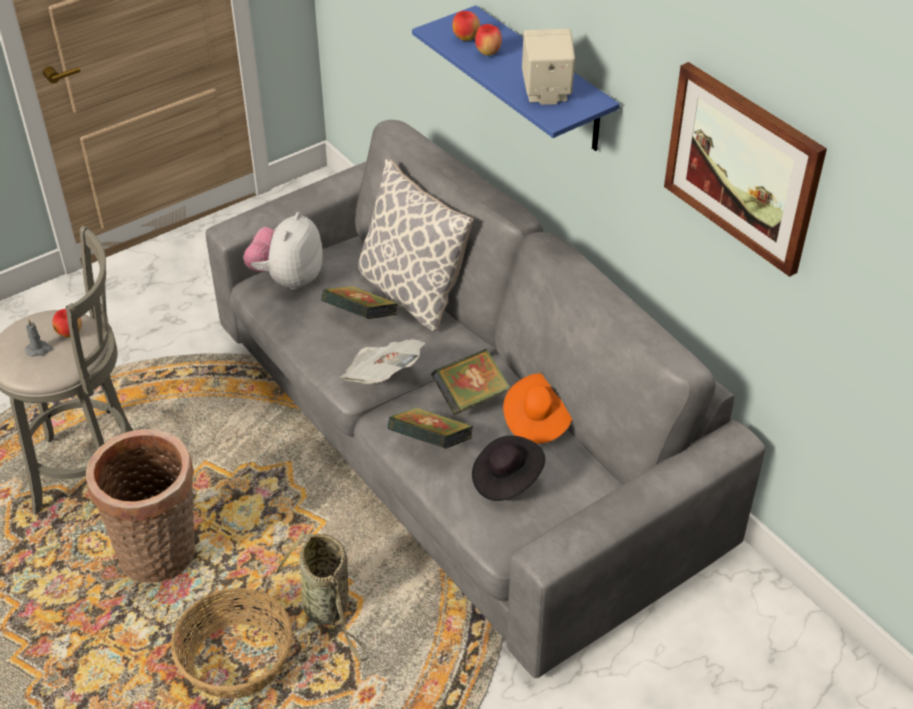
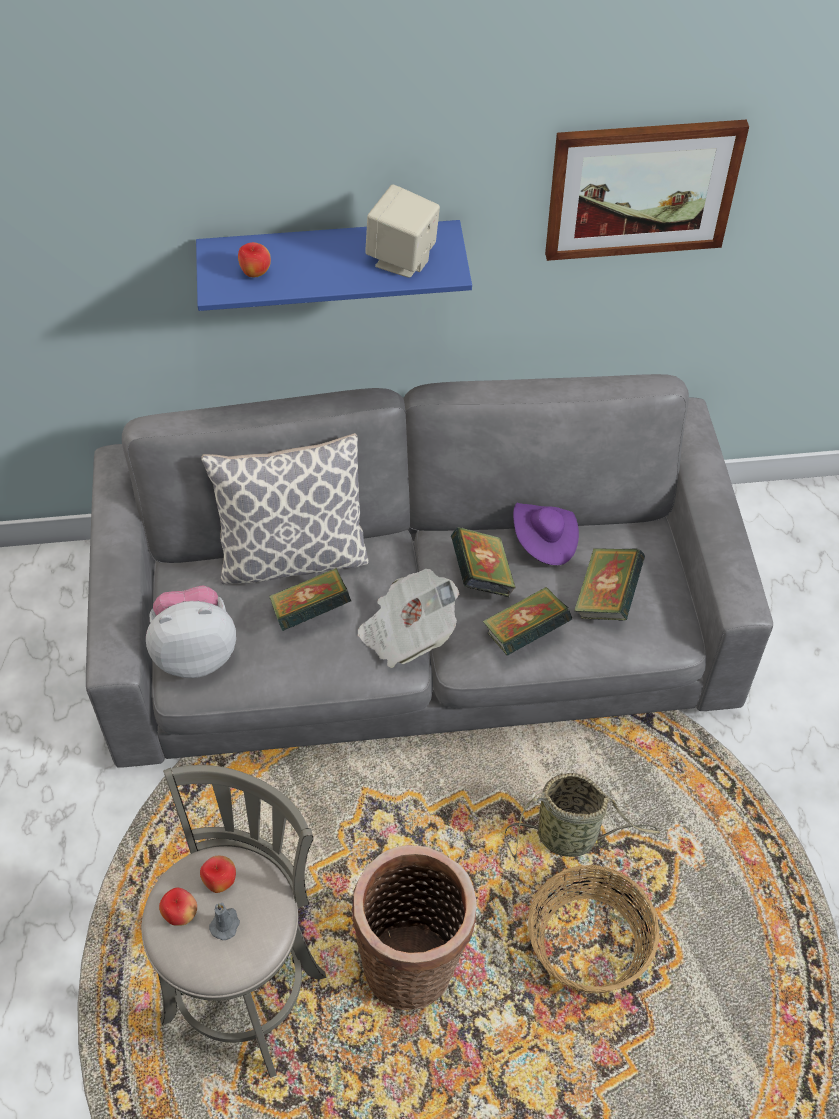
camera: 60 degrees left, 10 degrees up
(288, 279) = (195, 652): plush toy -> plush toy turned 120 degrees clockwise
(488, 53) = (297, 269): apple -> apple (181, 914)
(506, 479) = (606, 598): black hat -> book
(537, 420) = (544, 540): orange hat -> purple hat

